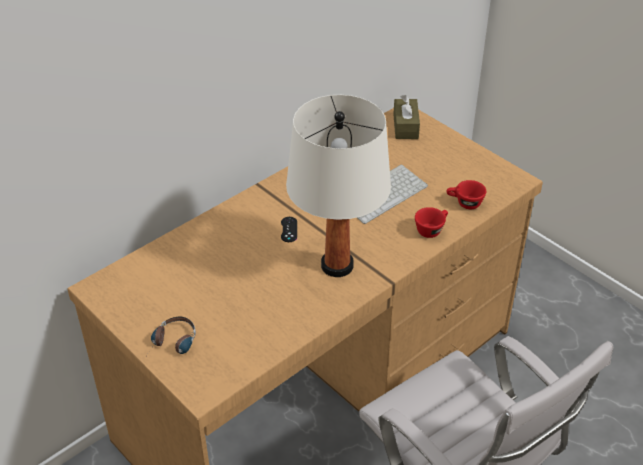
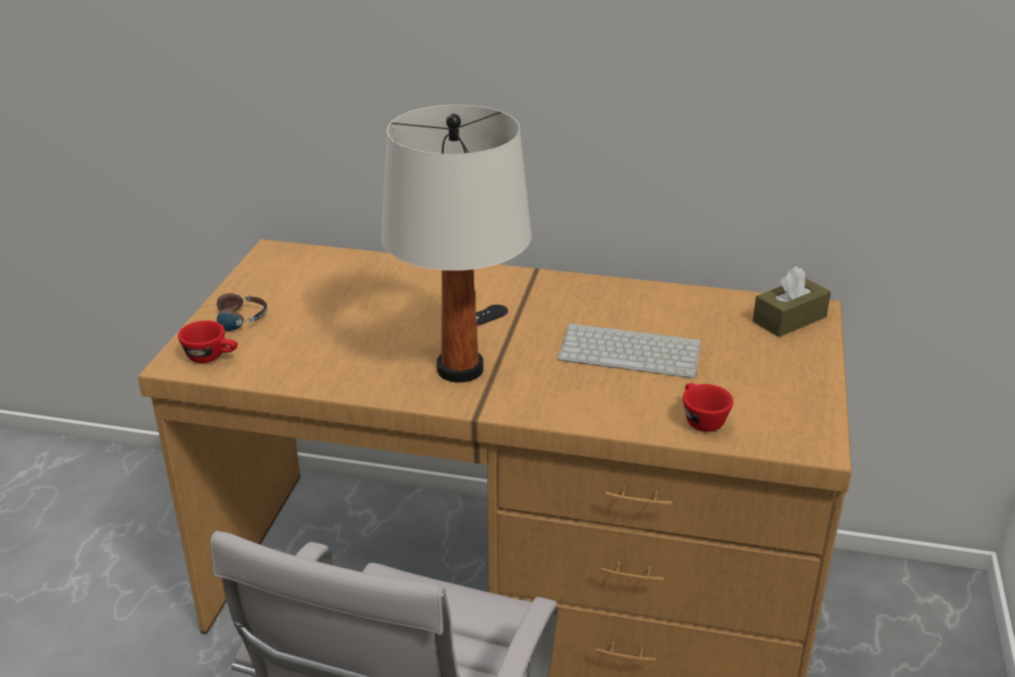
camera: 55 degrees right, 10 degrees down
(431, 229) = (612, 412): red cup -> red cup (212, 357)

